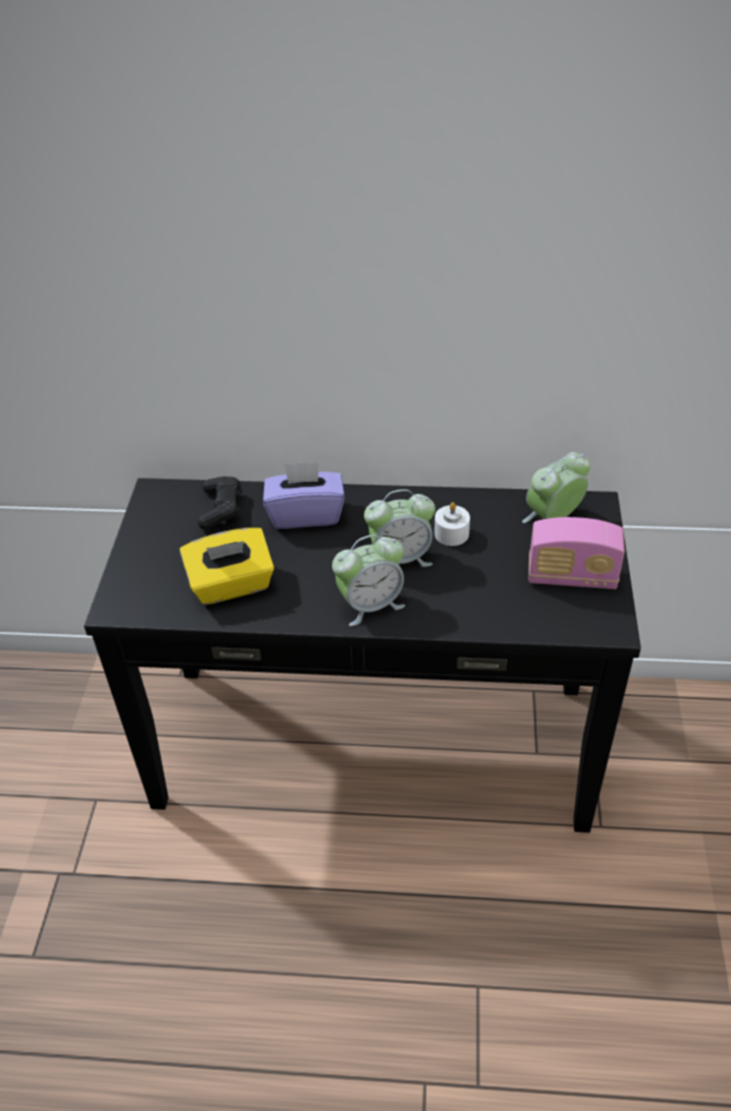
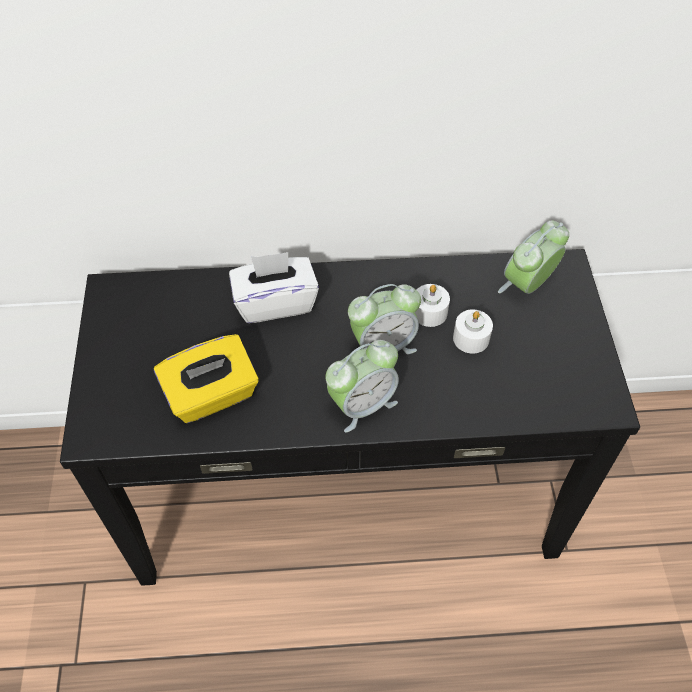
camera: 10 degrees left, 10 degrees up
(221, 509) = (184, 304): black game controller -> none
(305, 514) = (275, 302): purple tissue box -> white tissue box
(487, 558) = (471, 338): none -> white candle
(571, 577) = (558, 351): radio -> none

